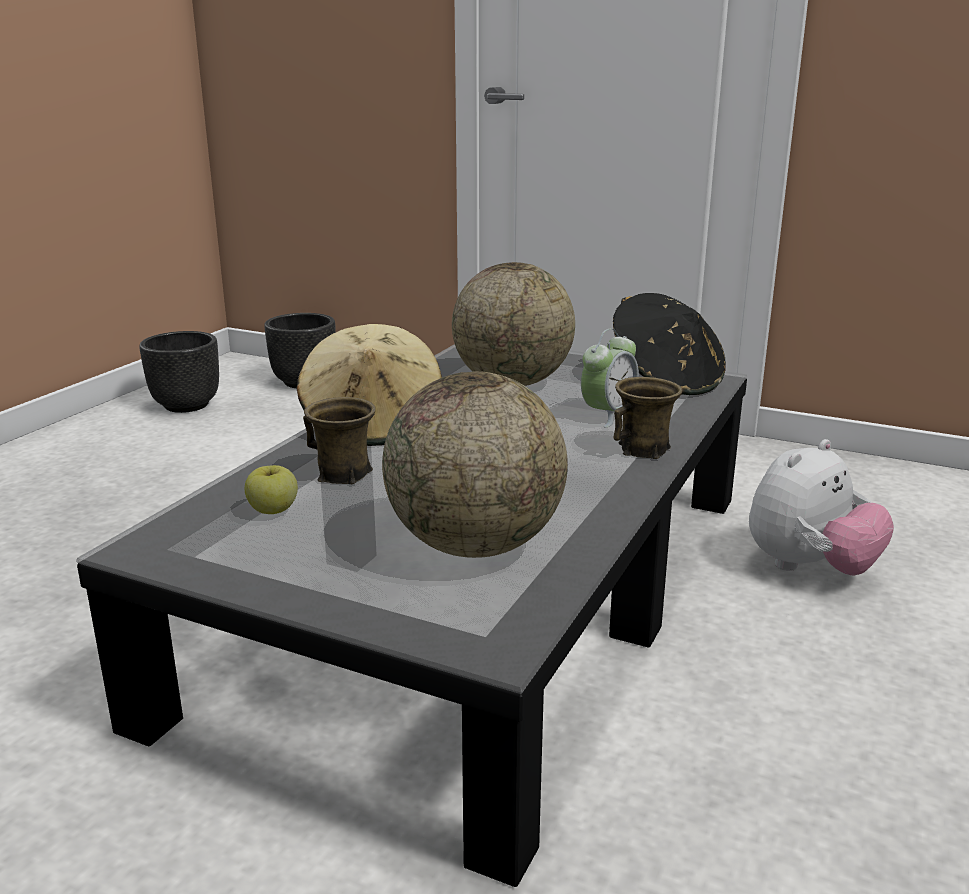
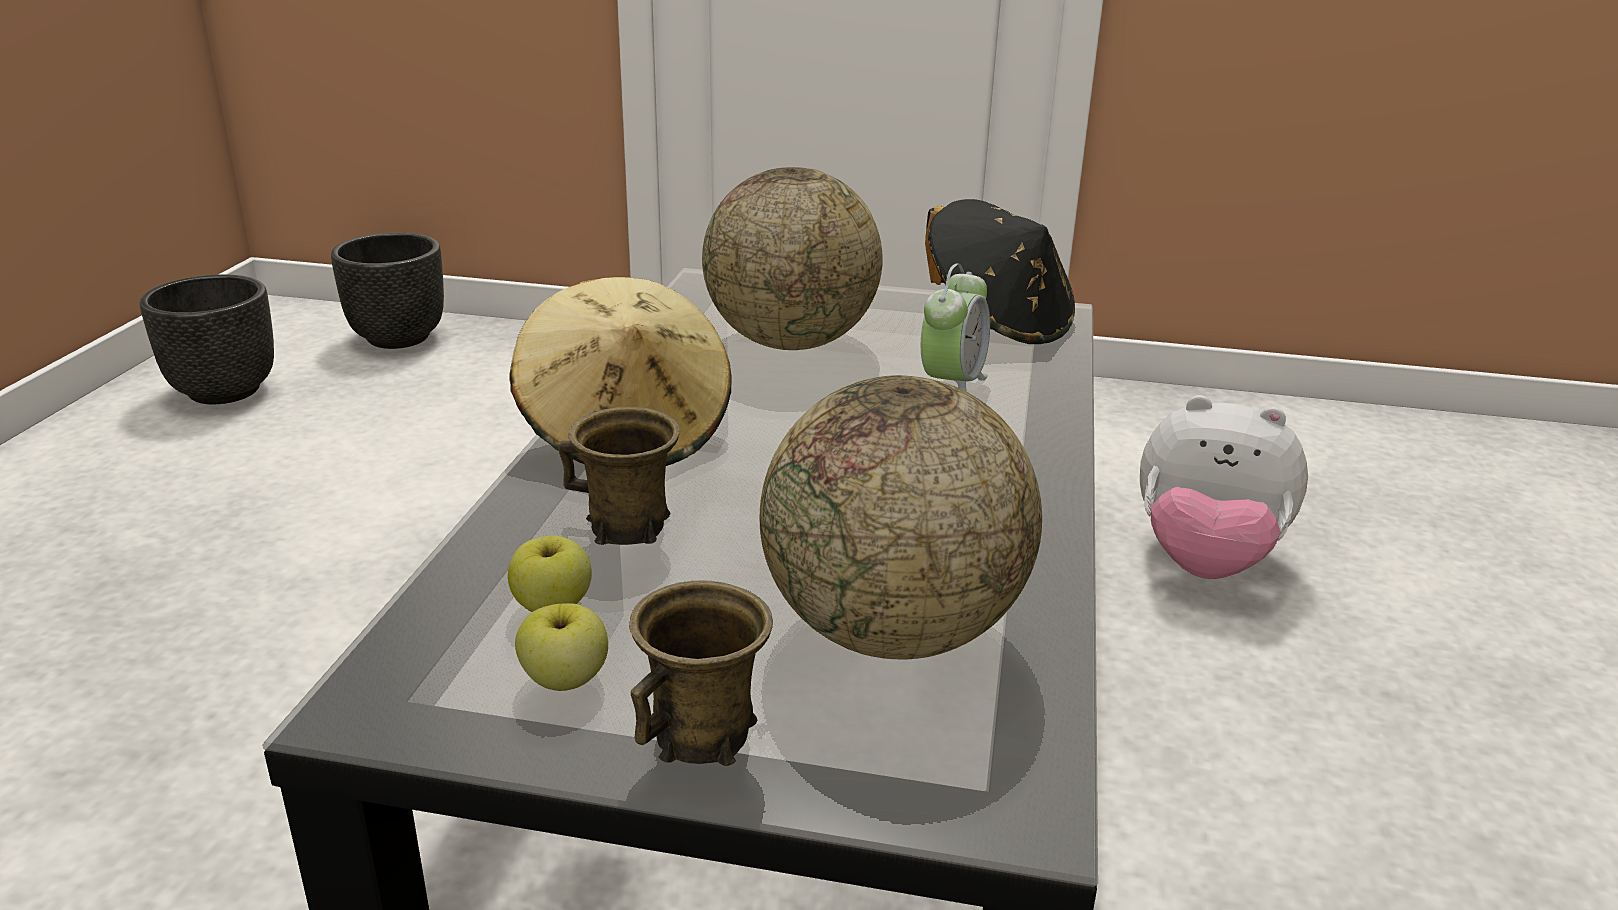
camera: 15 degrees left, 5 degrees up
(258, 547) = (565, 680): none -> apple
(644, 450) = (1032, 439): brown mug -> brown mug (703, 734)
(809, 568) = (1204, 562): plush toy -> plush toy turned 75 degrees clockwise

